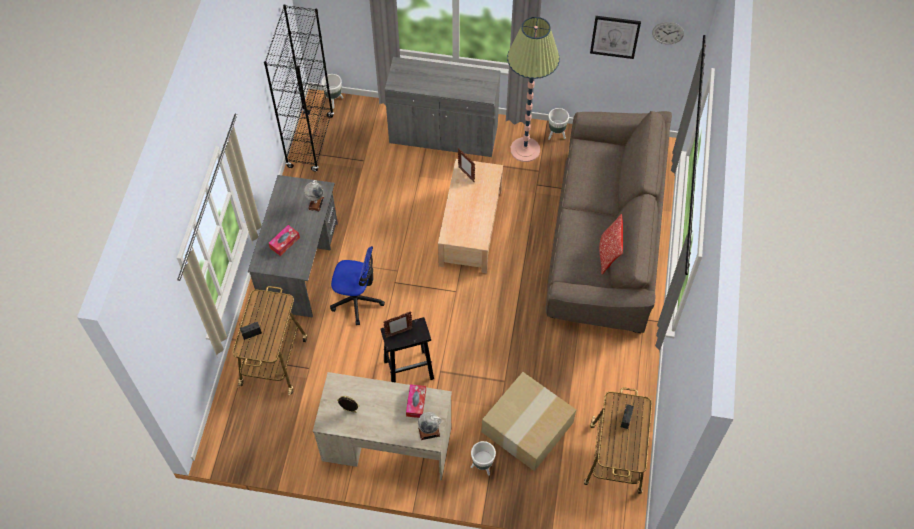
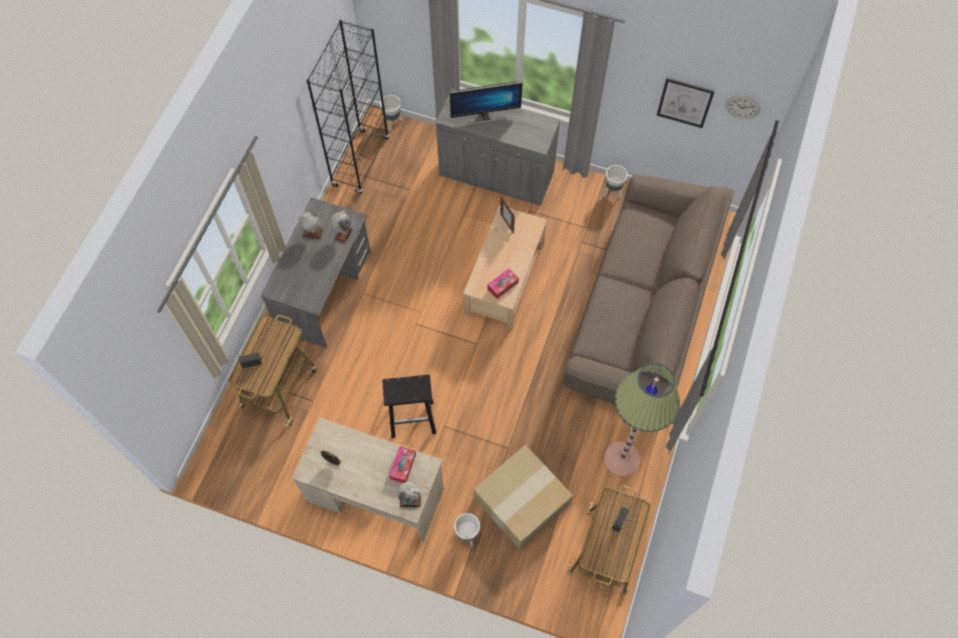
camera: 10 degrees right, 5 degrees up
(284, 242) = (303, 271): tissue box -> tissue box (502, 285)
(286, 206) = (312, 232): none -> globe
(357, 300) = (374, 336): office chair -> none
(398, 333) = (400, 387): picture frame -> none
(430, 78) = (485, 117): none -> monitor
(525, 150) = (577, 203): floor lamp -> floor lamp (622, 459)
(608, 255) = (638, 334): pillow -> none

